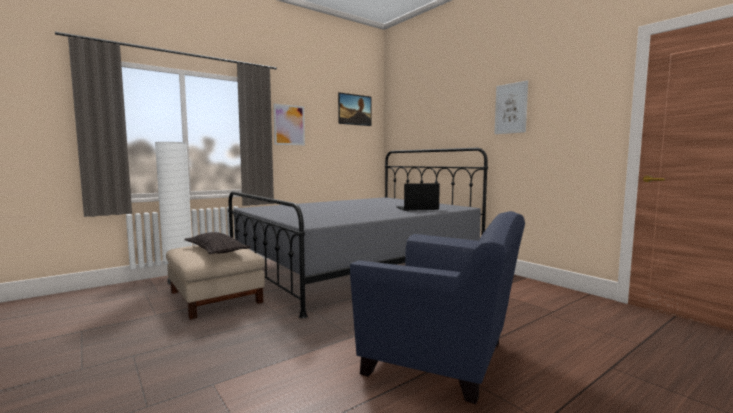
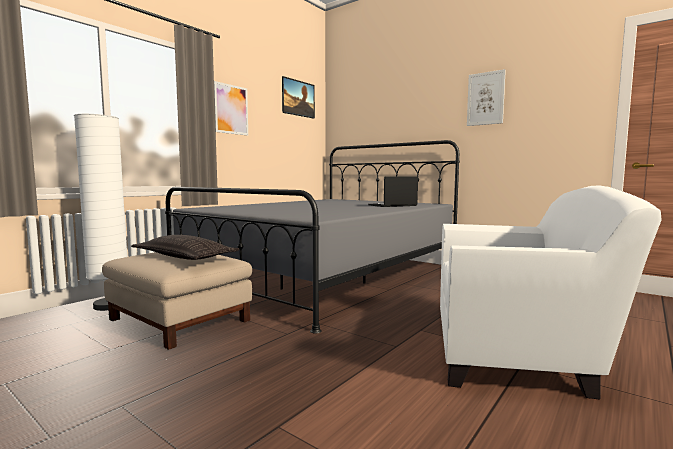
camera: 15 degrees left, 0 degrees up
(444, 358) = (516, 357): blue armchair -> white armchair

